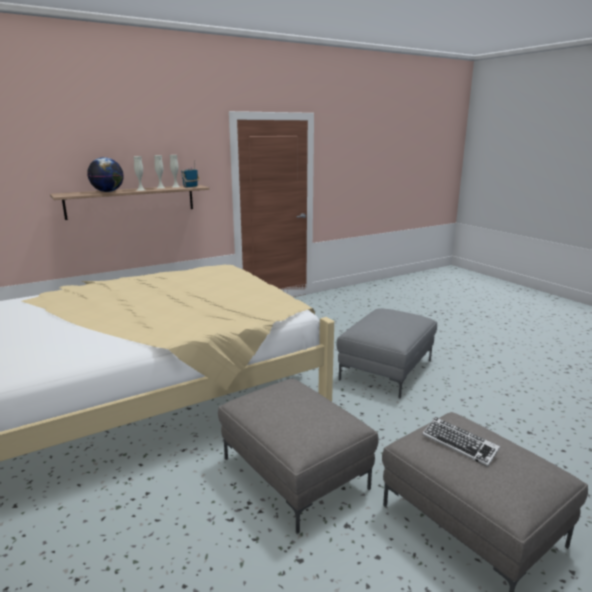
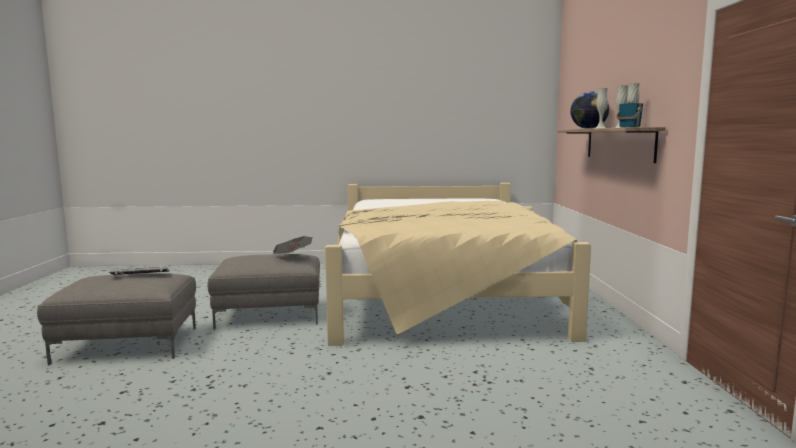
camera: 120 degrees right, 10 degrees down
(278, 390) = (292, 256): none -> newspaper
(385, 369) = (351, 396): grey ottoman -> none

